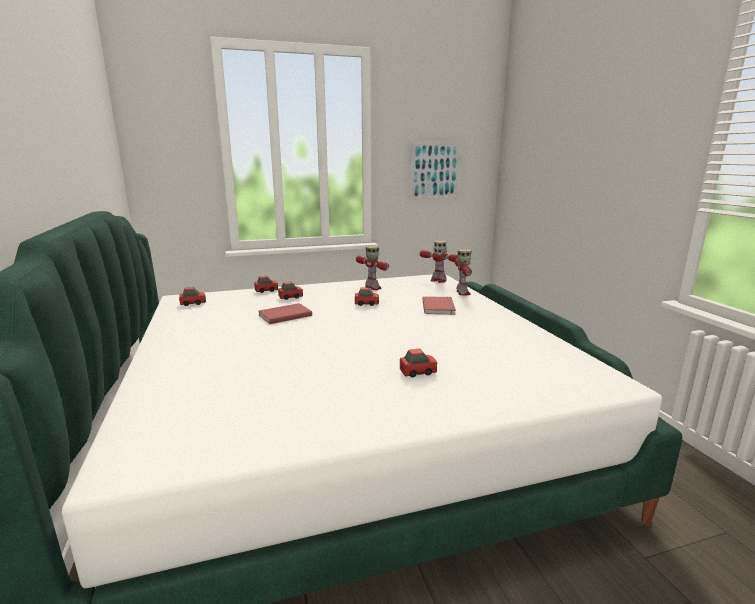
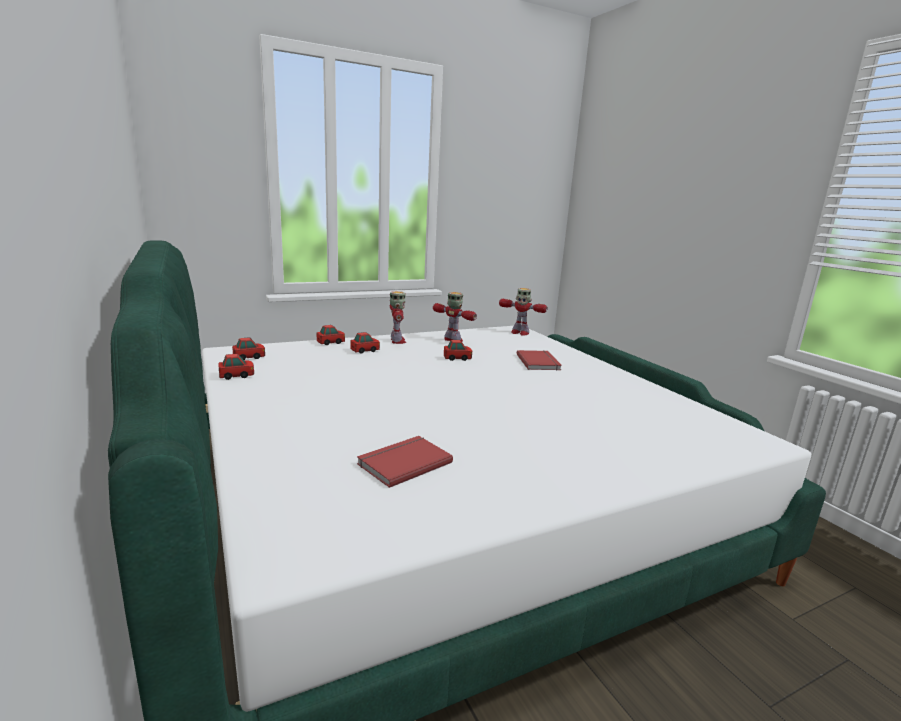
camera: 10 degrees left, 0 degrees up
(284, 315) = (370, 371): red book -> red book (403, 462)
(418, 372) = (560, 434): toy car -> toy car (237, 376)
(434, 171) = (504, 210): picture -> none
(462, 293) = (554, 346): toy robot -> toy robot (397, 341)

